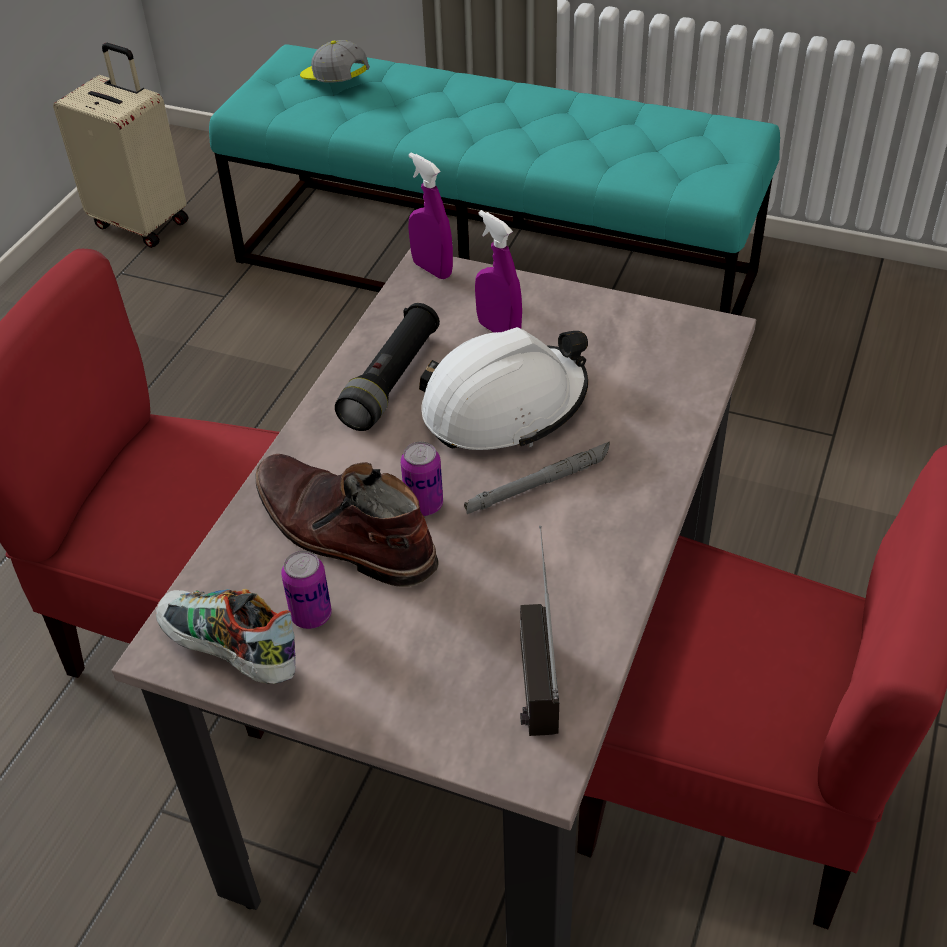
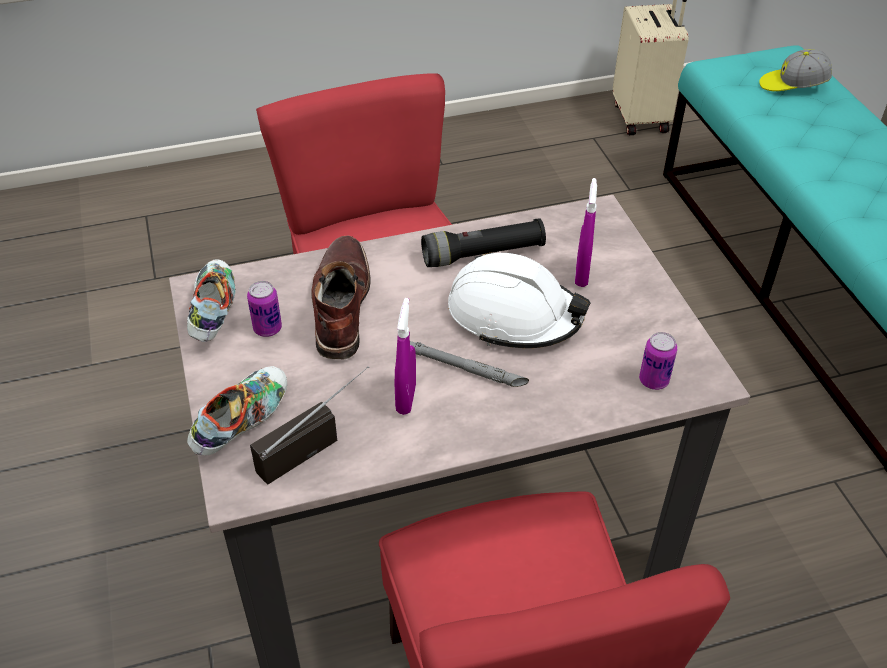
camera: 50 degrees right, 0 degrees up
(334, 81) = (792, 85): cap -> cap turned 90 degrees counterclockwise
(424, 504) = (394, 326): can -> can (653, 380)
(432, 269) = (603, 214): purple spray bottle -> purple spray bottle (406, 398)
(442, 712) = (242, 423): none -> shoe

